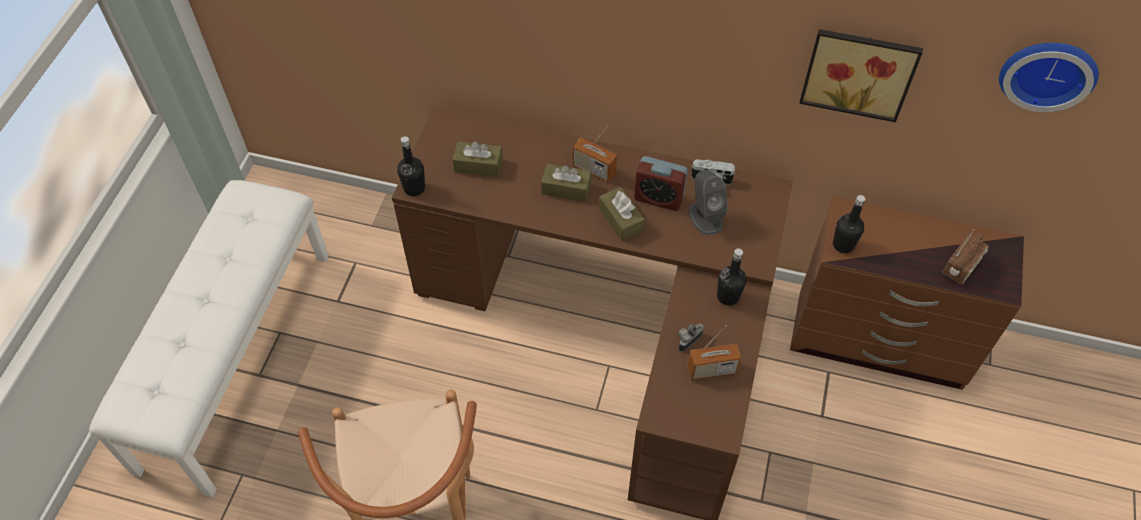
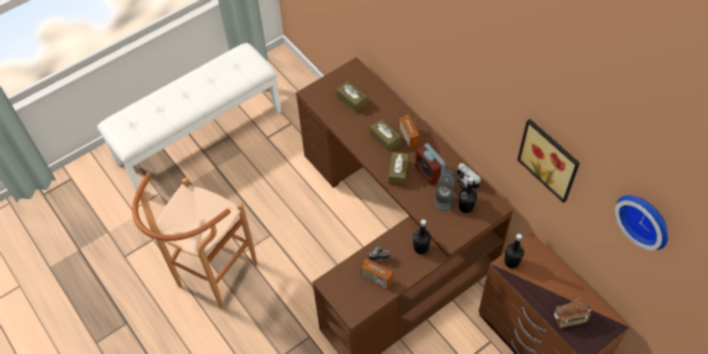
camera: 40 degrees right, 0 degrees up
(414, 188) = (310, 94): black bottle -> black bottle (466, 207)

